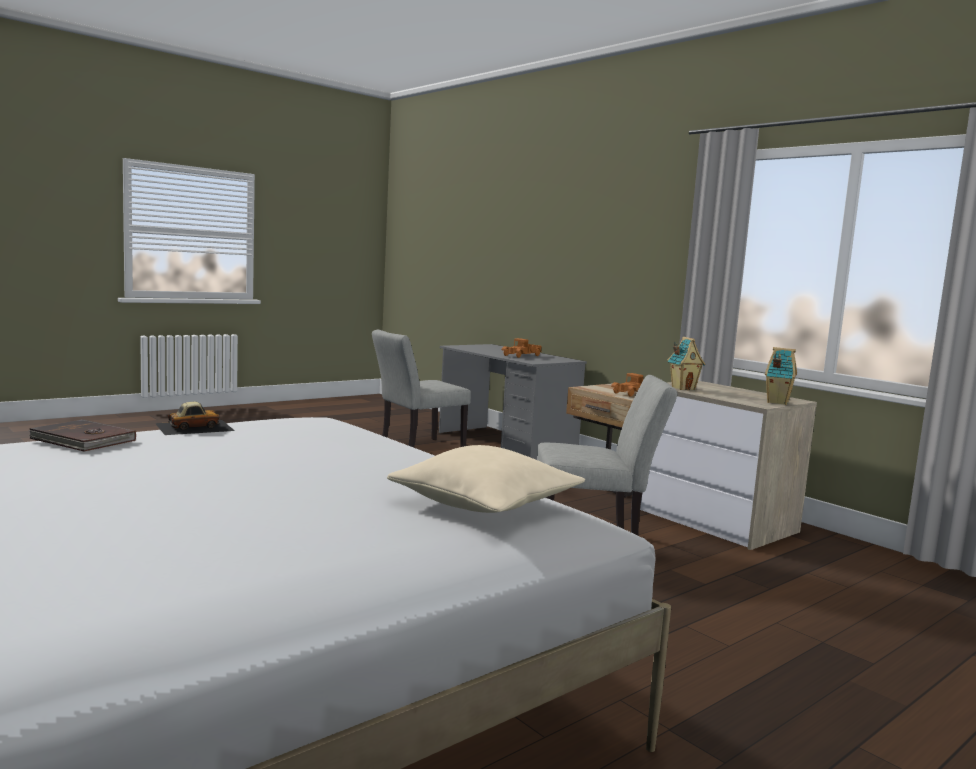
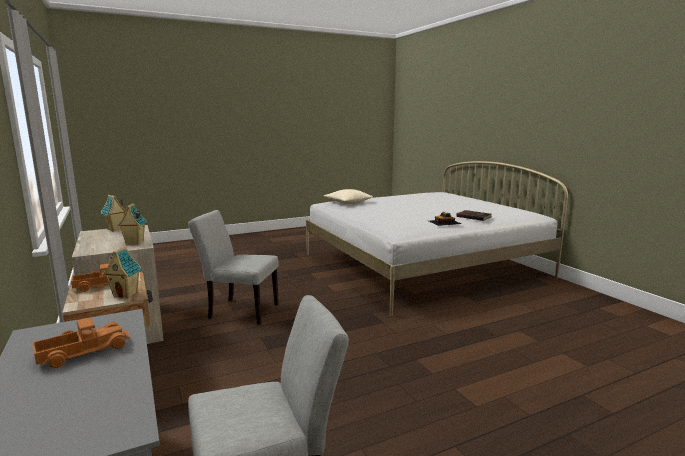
camera: 165 degrees left, 5 degrees up
(593, 388) = (126, 294): none -> toy house

